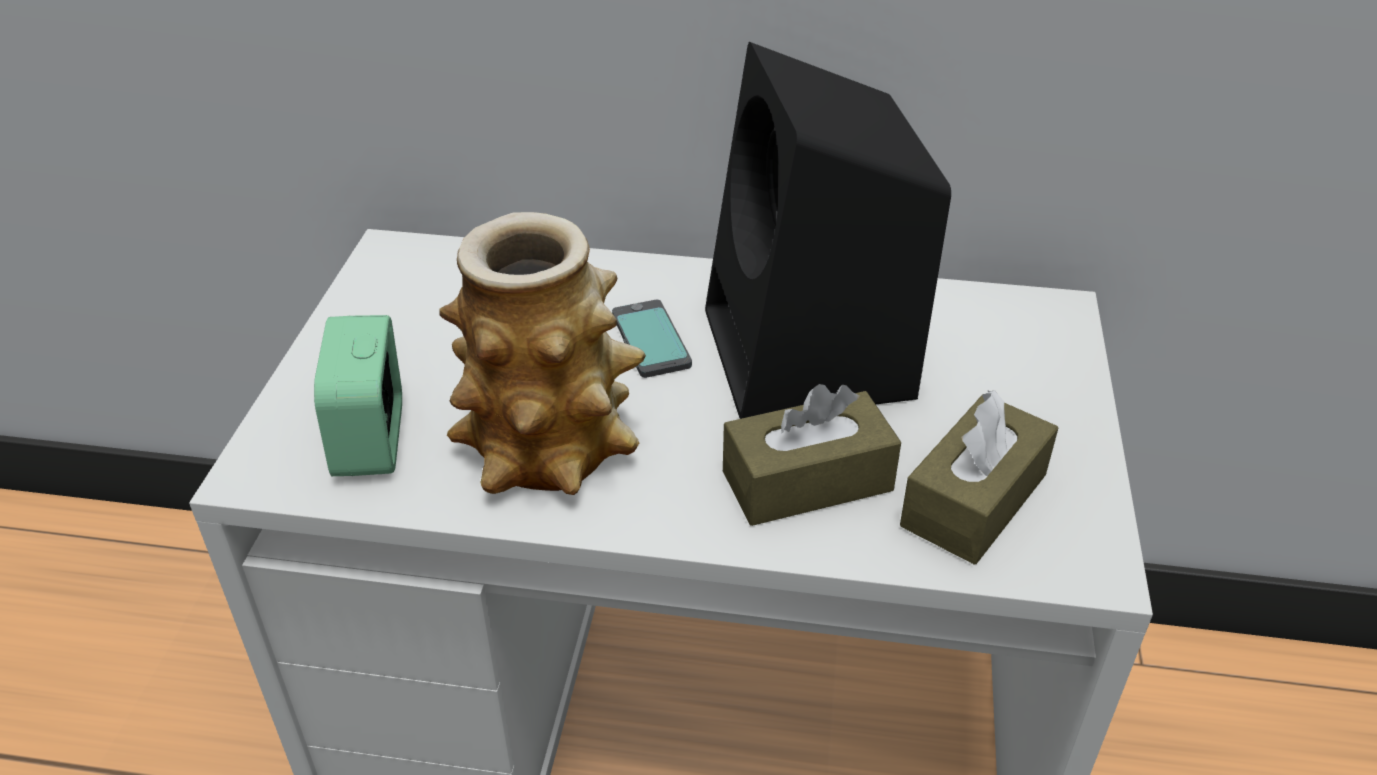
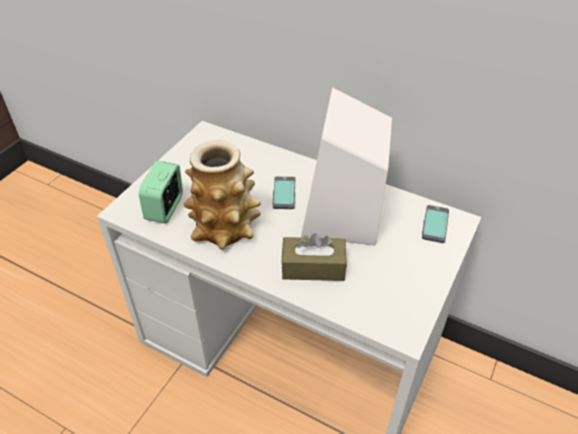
camera: 20 degrees right, 5 degrees up
(810, 357) = (342, 216): black speaker -> white speaker
(974, 500) = (374, 293): brown tissue box -> none
(1014, 327) = (435, 224): none -> phone

